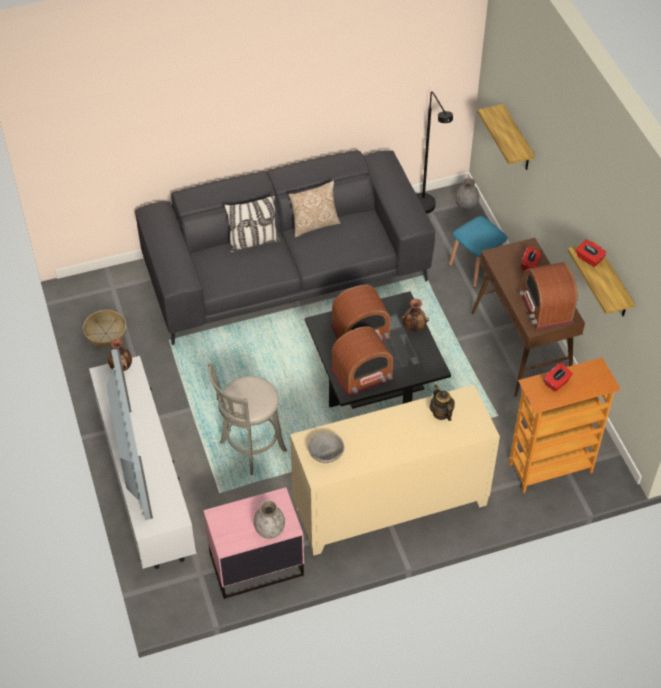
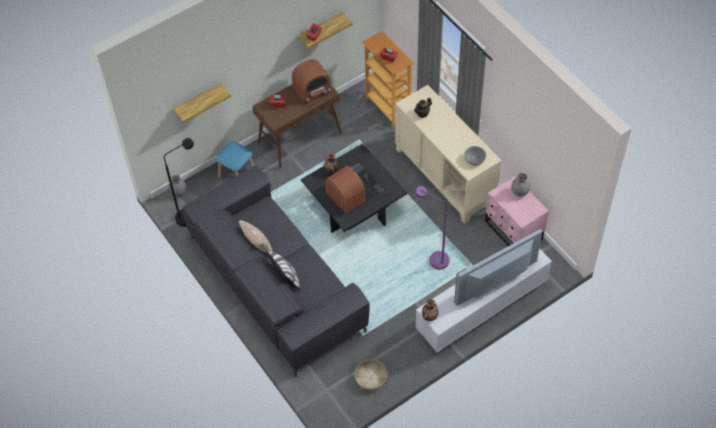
camera: 105 degrees left, 5 degrees up
(250, 448) = (433, 259): grey stool -> purple floor lamp
(362, 374) = (380, 187): radio -> none

